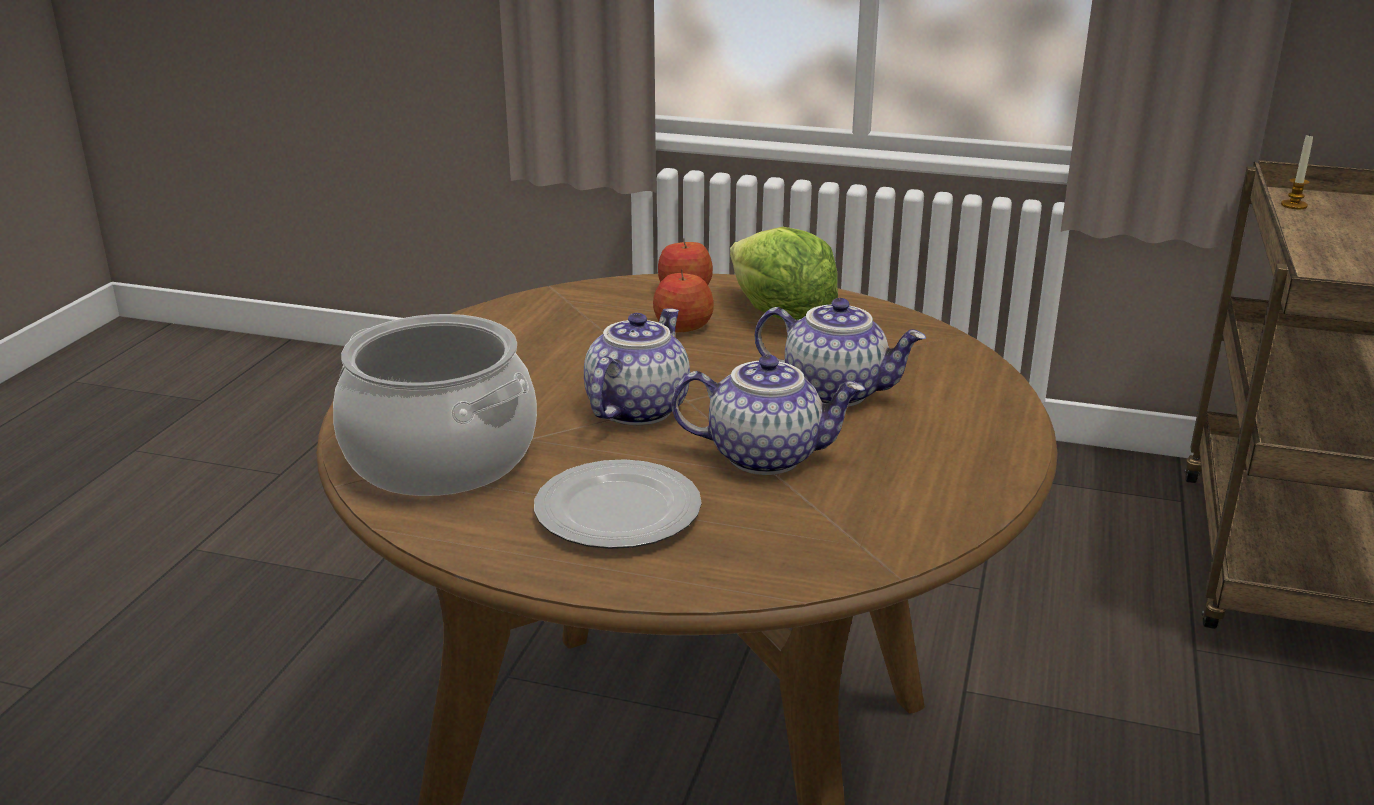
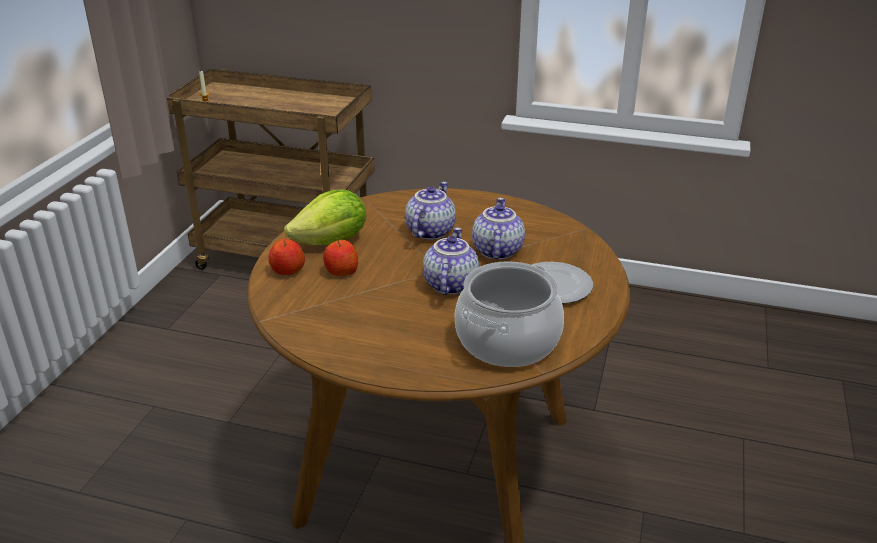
camera: 90 degrees left, 5 degrees up
(635, 409) = (449, 284): teapot -> teapot turned 75 degrees clockwise

